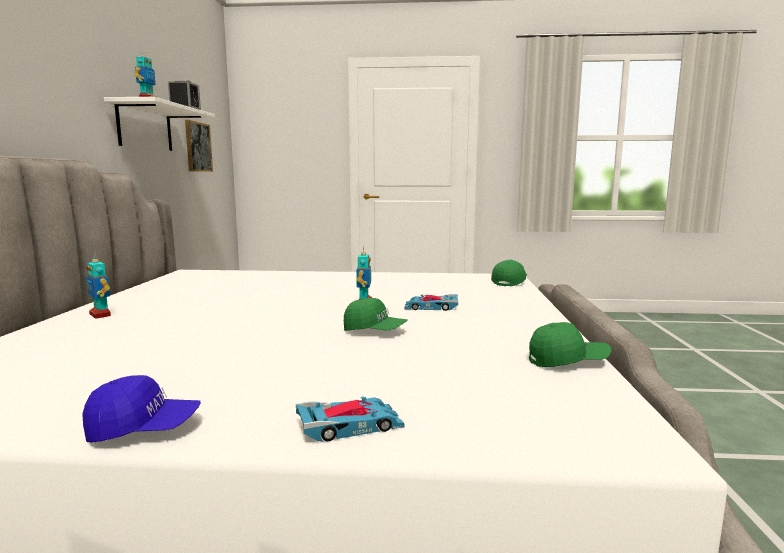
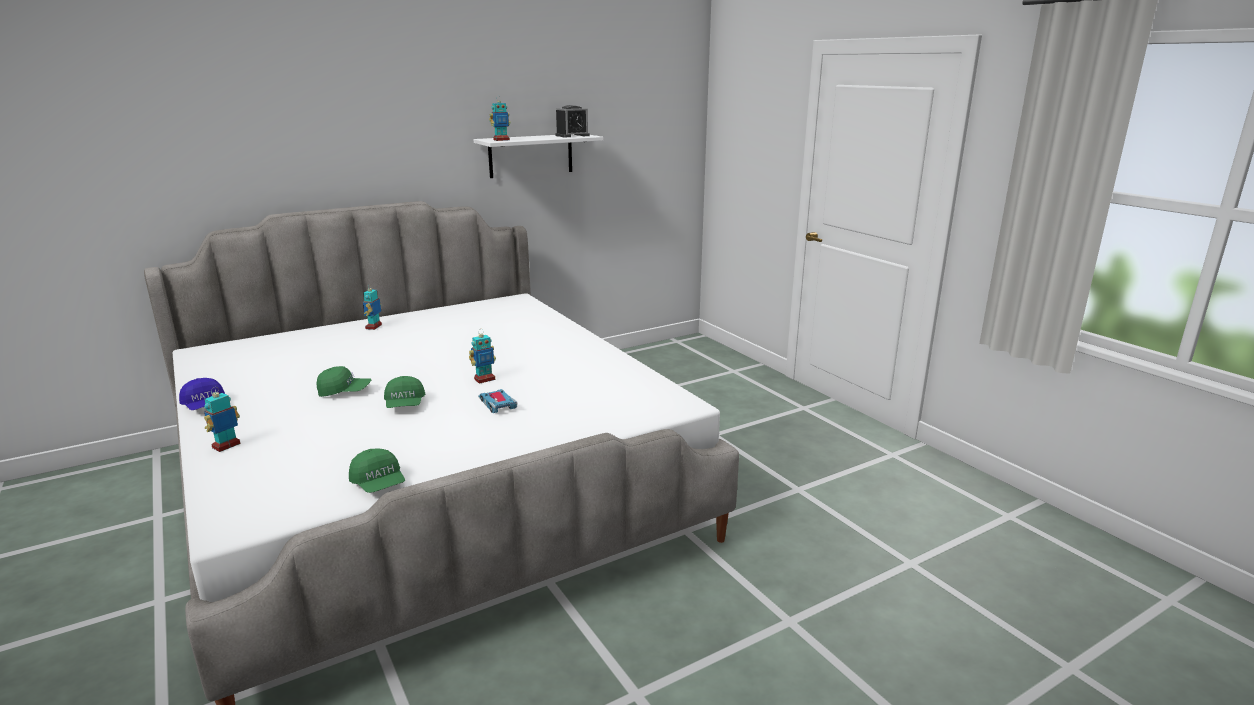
camera: 55 degrees right, 10 degrees up
(198, 147) = (624, 160): picture -> none
(350, 425) = (226, 446): toy car -> toy robot
(509, 282) = (655, 412): green cap -> green cap (344, 392)

